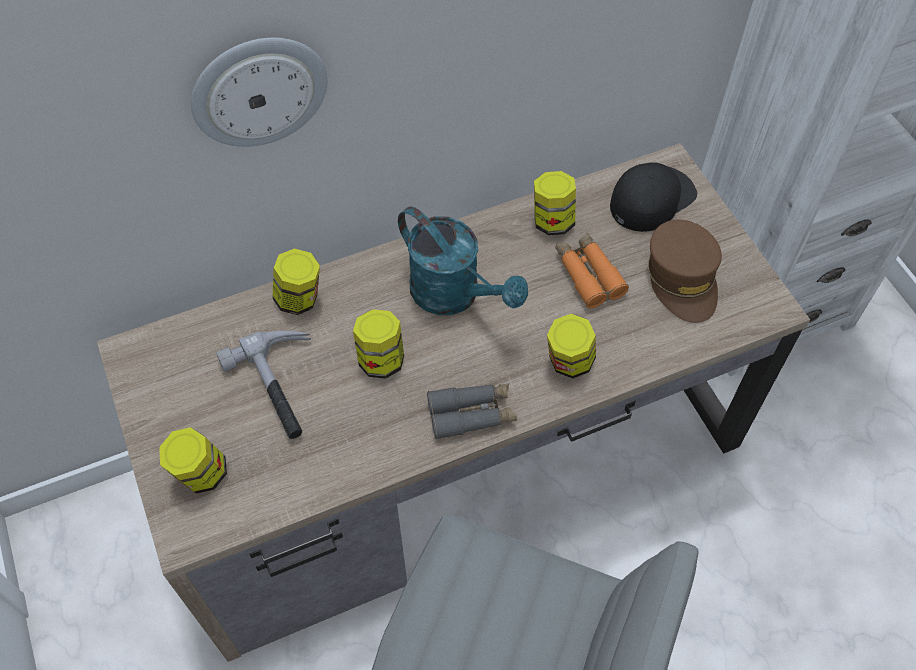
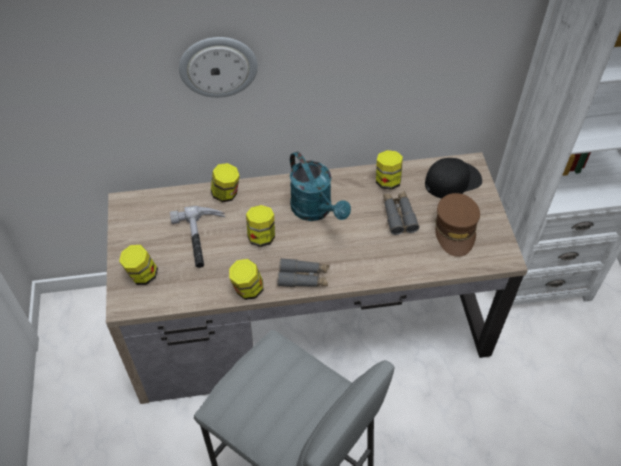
camera: 15 degrees right, 5 degrees down
(569, 362) = (370, 261): jar -> jar (247, 290)
(588, 275) = (398, 215): orange binoculars -> grey binoculars

